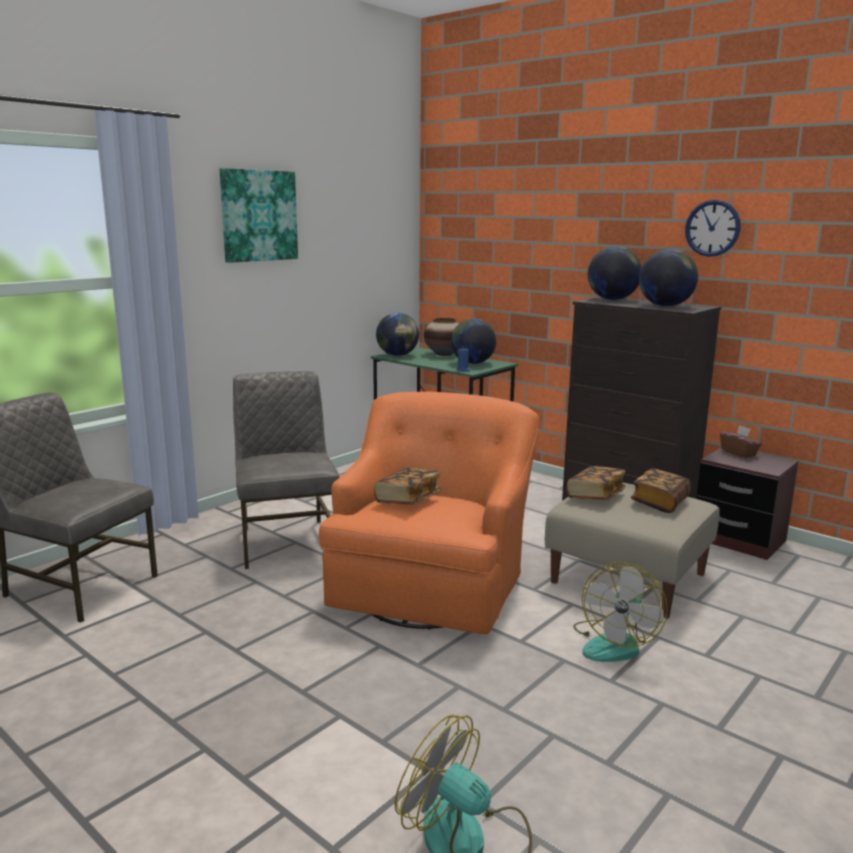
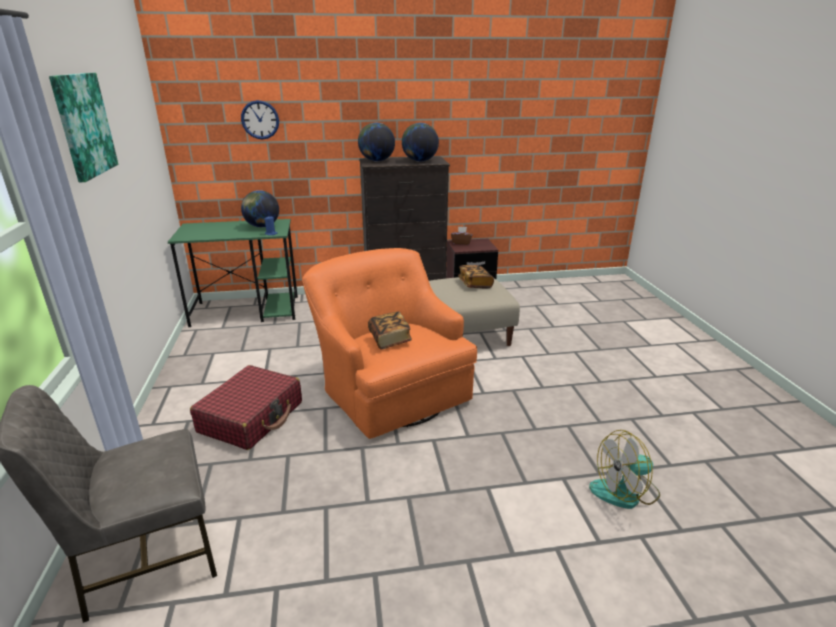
camera: 50 degrees left, 10 degrees up
(287, 542) = (251, 417): grey chair -> red suitcase
(397, 355) = (189, 235): globe -> none
(444, 354) = (222, 224): vase -> none
(595, 496) = (444, 293): book -> none
(615, 643) = (515, 369): fan -> none
(712, 228) = (425, 105): wall clock -> wall clock (260, 120)

